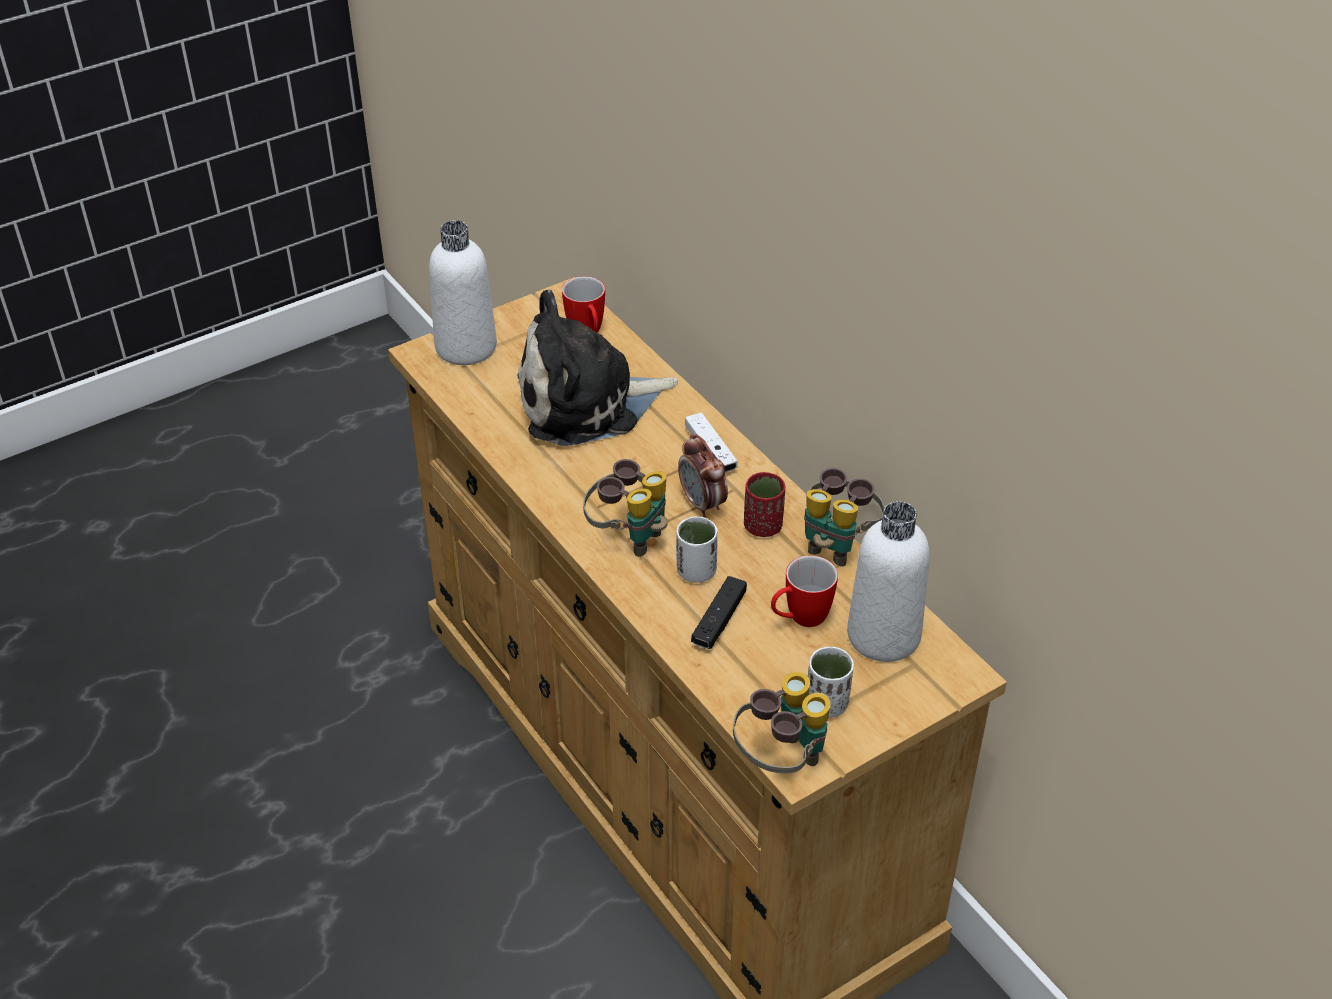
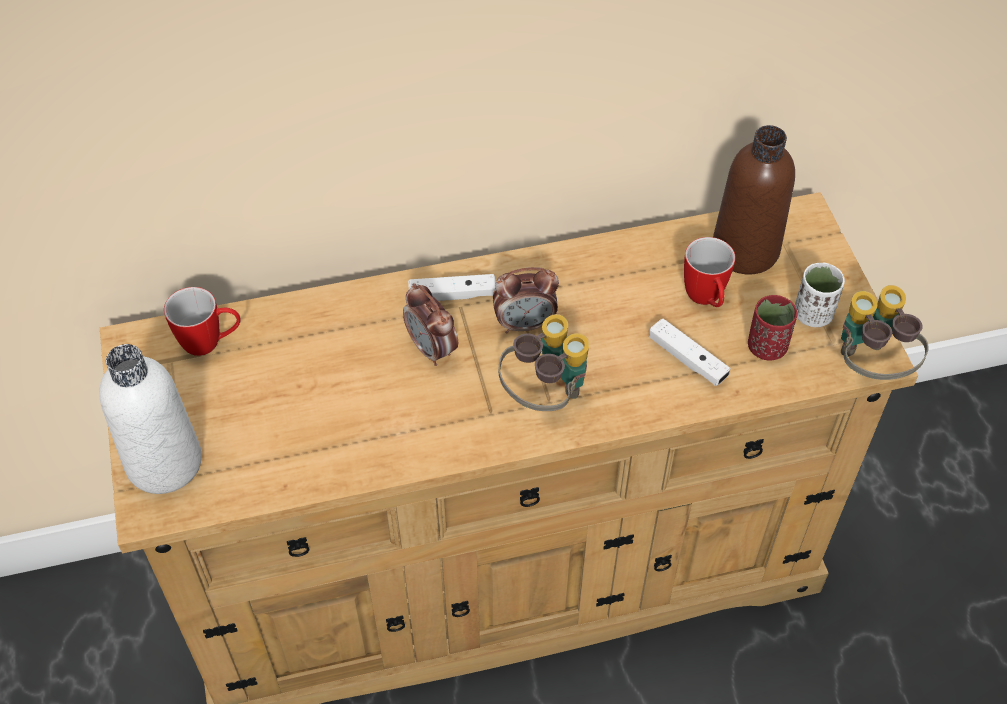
camera: 70 degrees left, 10 degrees up
(587, 402) = (324, 375): plush toy -> none
(644, 455) = (432, 349): none -> alarm clock
(696, 571) = (616, 357): white cup -> none
(719, 621) = (687, 359): black game controller -> white game controller
(763, 526) = (576, 288): red cup -> red cup (766, 347)
(836, 544) = (621, 243): binoculars -> none
(883, 636) = (745, 250): white bottle -> brown bottle

